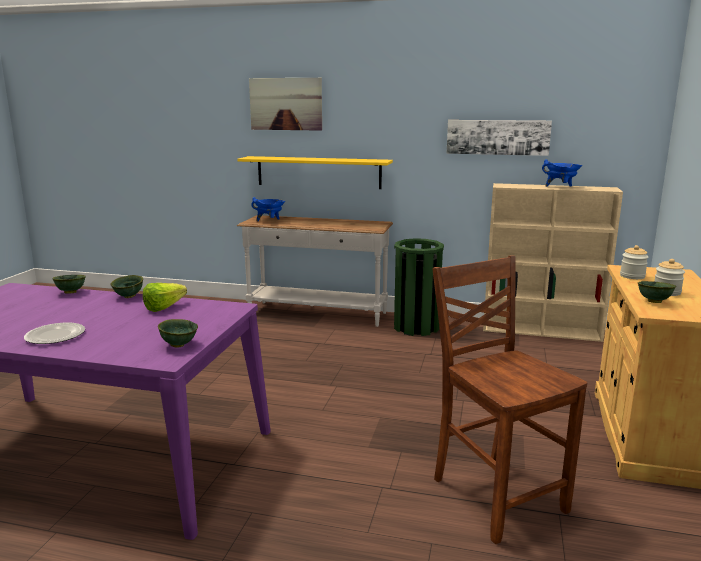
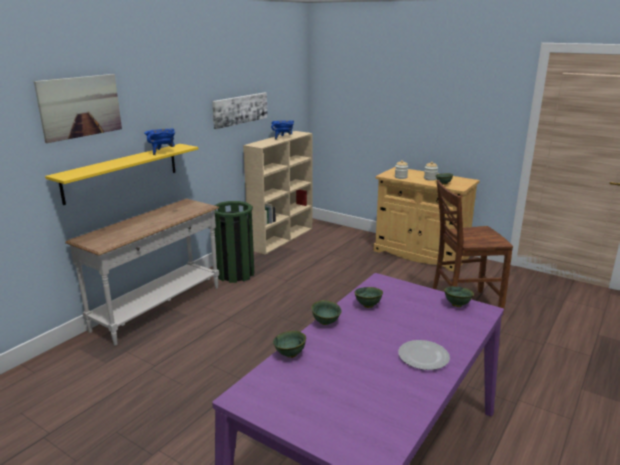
camera: 70 degrees left, 5 degrees up
(168, 307) = (367, 306): lettuce -> green bowl
(270, 221) = (112, 238): blue cooking pot -> blue cooking pot (162, 152)

